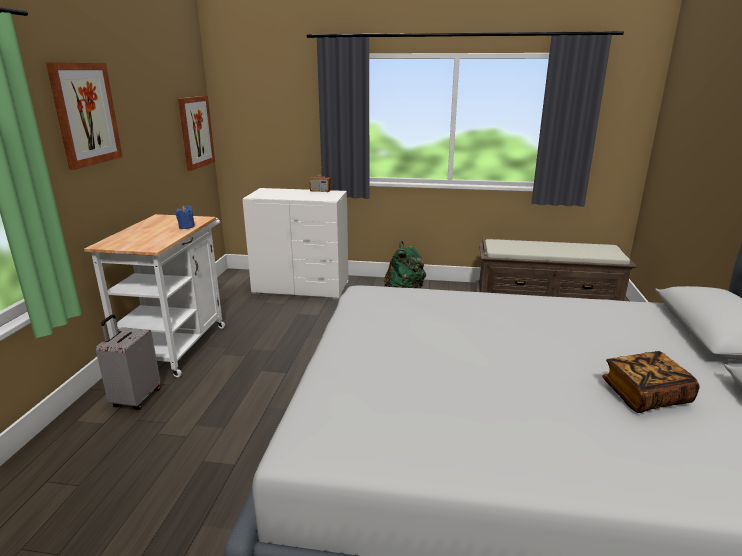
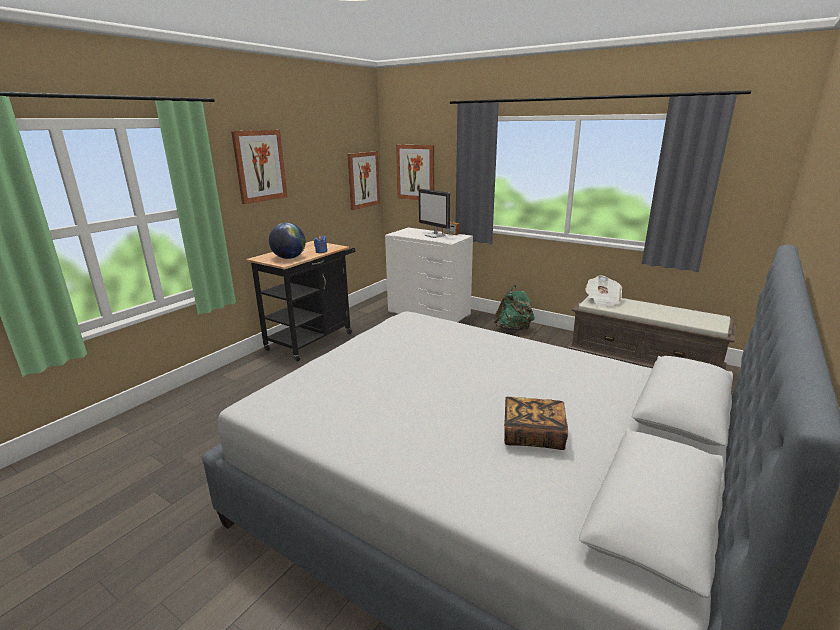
camera: 25 degrees right, 0 degrees up
(135, 399) = (263, 369): grey suitcase -> none
(150, 239) = (289, 258): none -> globe
(178, 344) = (313, 339): white cart -> black cart
(261, 121) = (416, 172): none -> picture
(305, 194) = (435, 235): none -> monitor
(505, 246) = (602, 301): none -> newspaper

